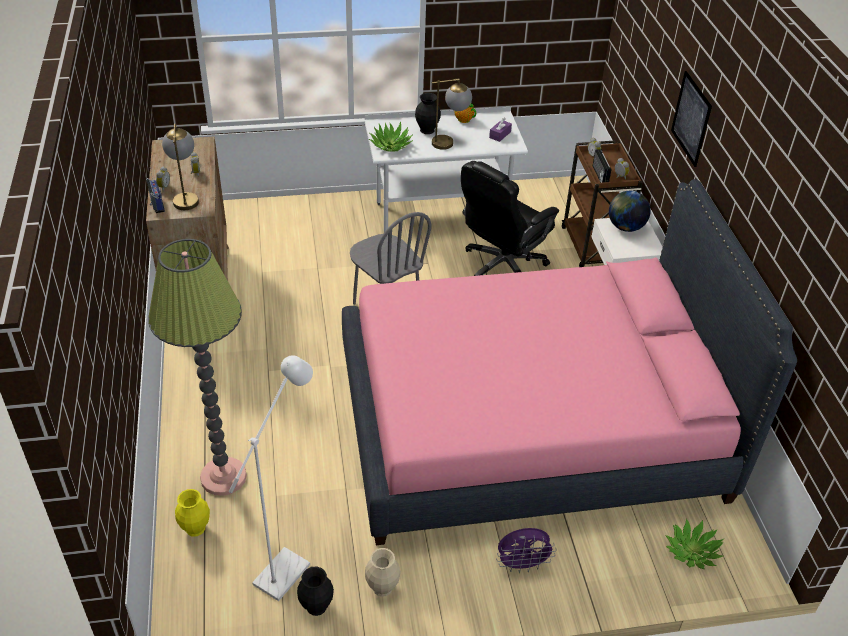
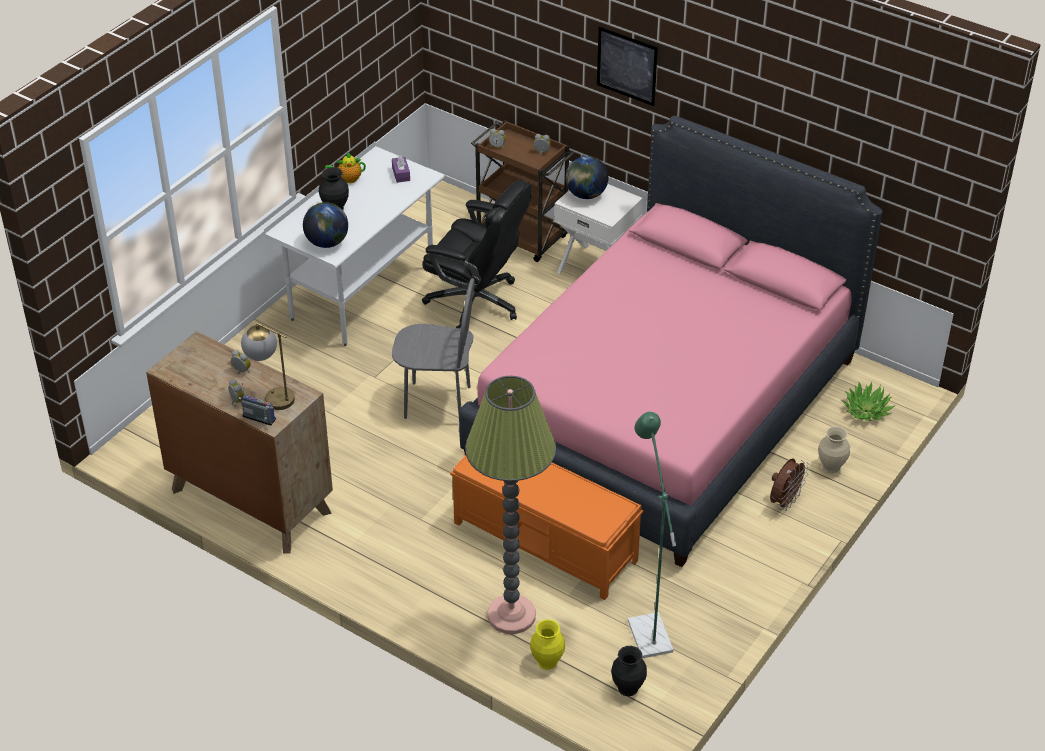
camera: 45 degrees left, 0 degrees up
(288, 566) = (646, 628): white floor lamp -> green floor lamp
(315, 606) = (700, 634): black vase -> black vase (627, 688)
(316, 448) = (546, 542): none -> orange bench
(382, 588) = (724, 588): beige vase -> beige vase (832, 467)
(391, 145) = (327, 242): potted plant -> globe
(450, 142) = (371, 207): table lamp -> none
(502, 267) = (476, 303): black office chair -> black office chair turned 60 degrees counterclockwise
(522, 565) = (784, 501): purple fan -> brown fan
(599, 175) = (525, 161): radio -> none

